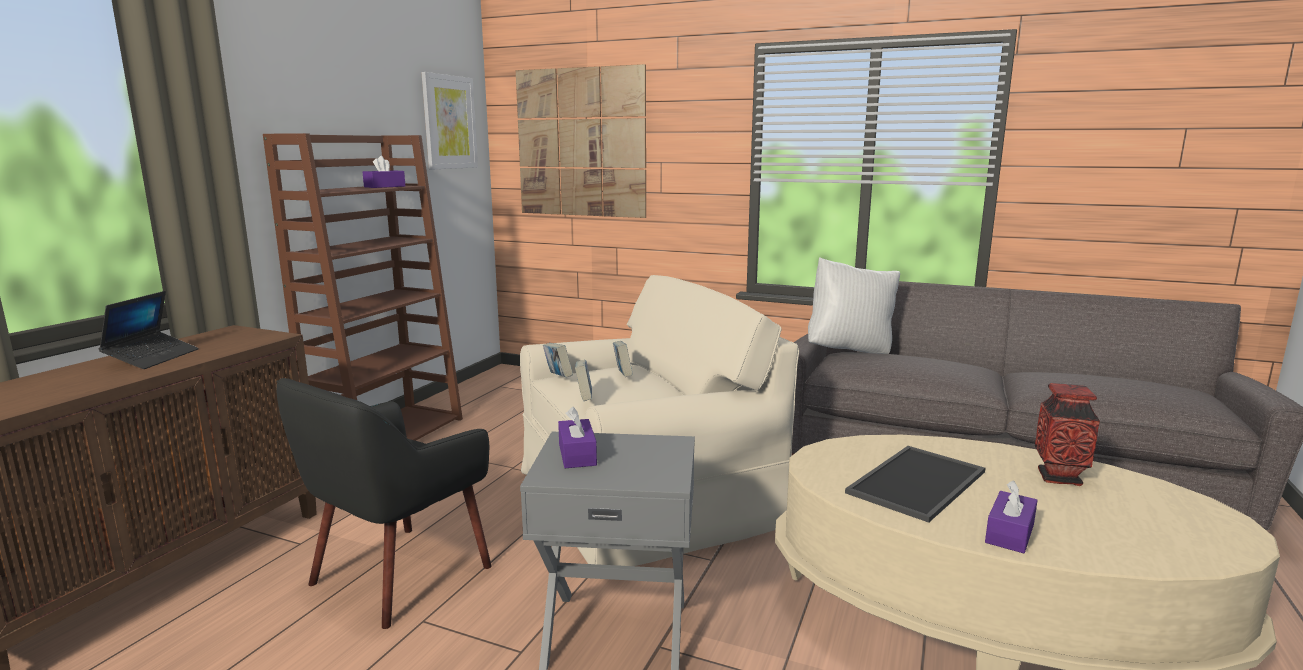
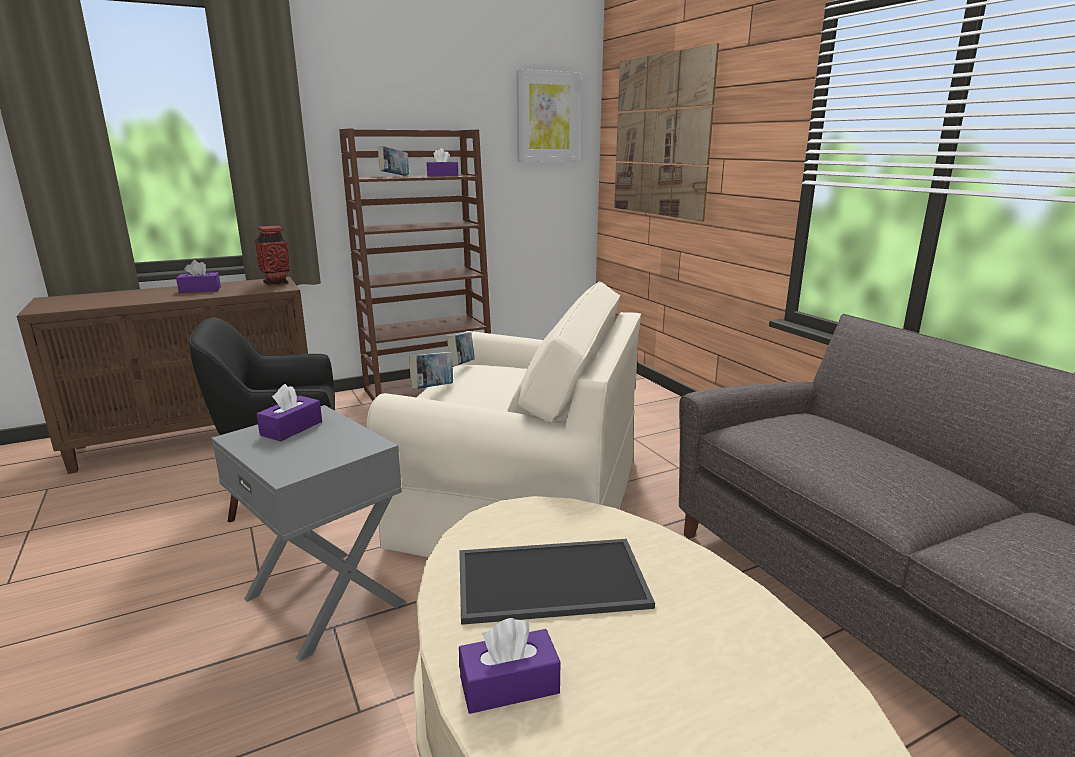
camera: 40 degrees right, 5 degrees up
(152, 358) = (200, 290): laptop -> purple tissue box
(622, 376) = (504, 378): book -> book (394, 176)
(850, 350) = (809, 414): white pillow -> none
(1058, 477) = (738, 664): vase -> vase (276, 283)

